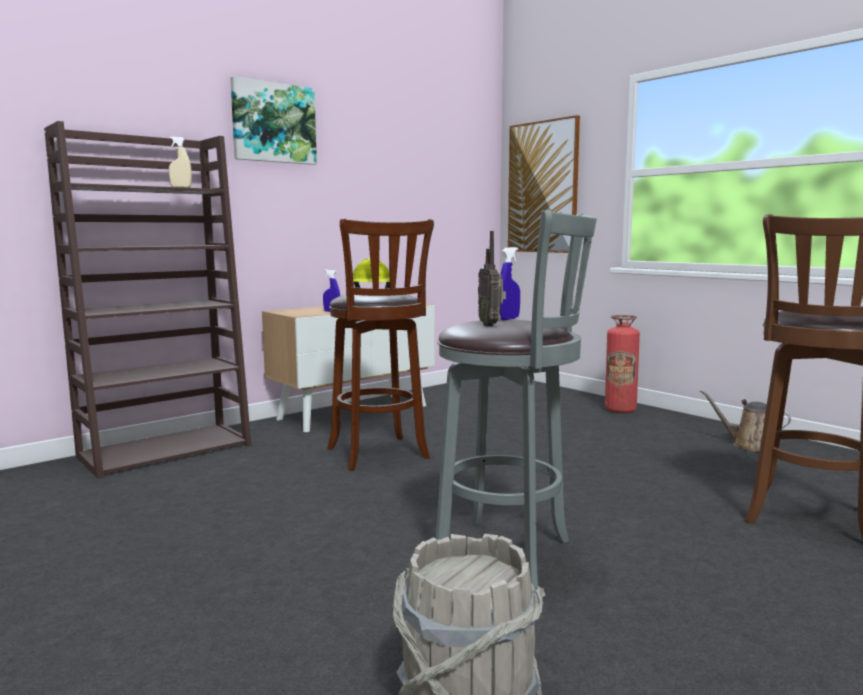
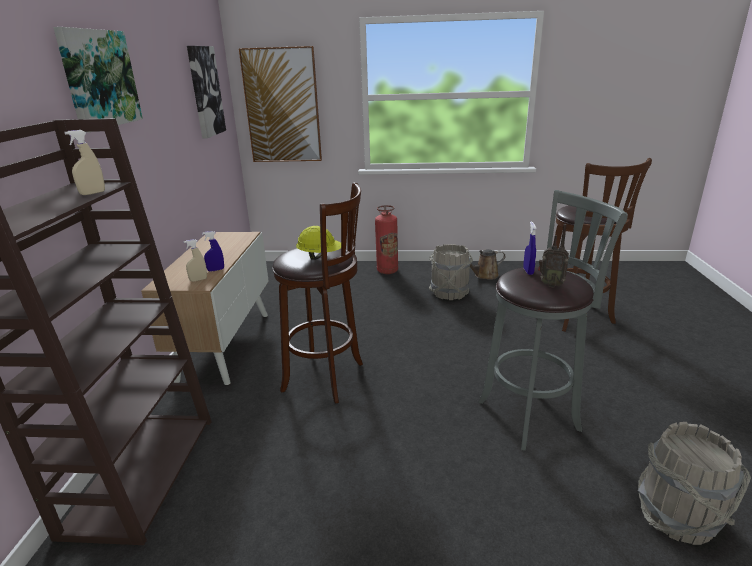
camera: 45 degrees left, 15 degrees up
(305, 313) = (198, 280): none -> beige spray bottle
(443, 163) = (205, 91): none -> picture
(656, 445) = (449, 293): none -> grey bucket

